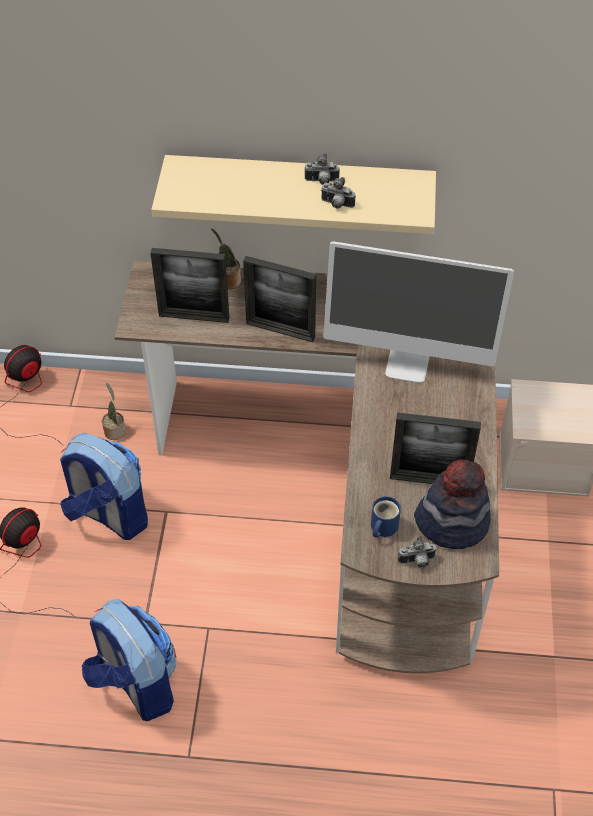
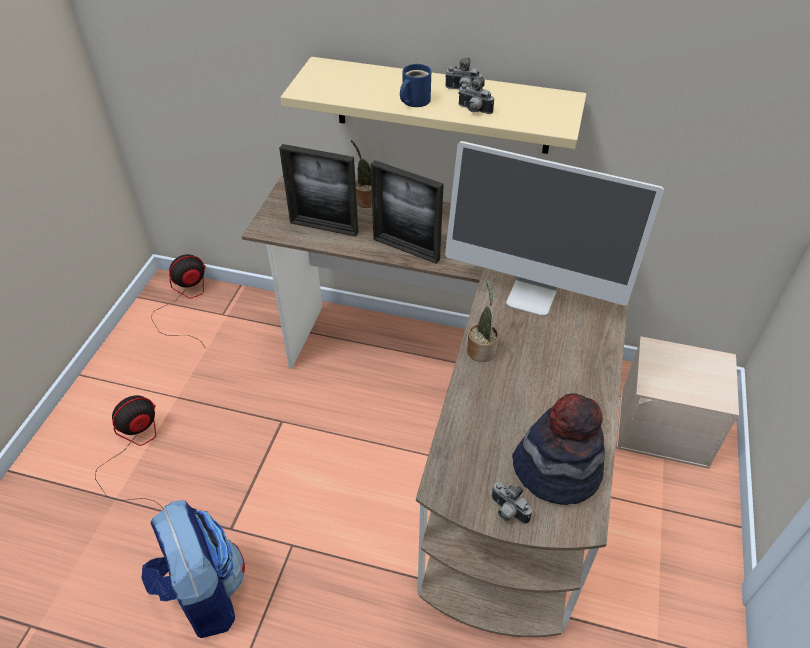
camera: 10 degrees right, 5 degrees down
(108, 515) = (227, 416): backpack -> none
(115, 430) = (255, 340): potted plant -> potted plant (481, 349)
(382, 527) = (473, 464): blue mug -> blue mug (413, 101)
(417, 561) = (507, 512): camera -> camera turned 45 degrees clockwise
(429, 480) = (536, 419): picture frame -> none

